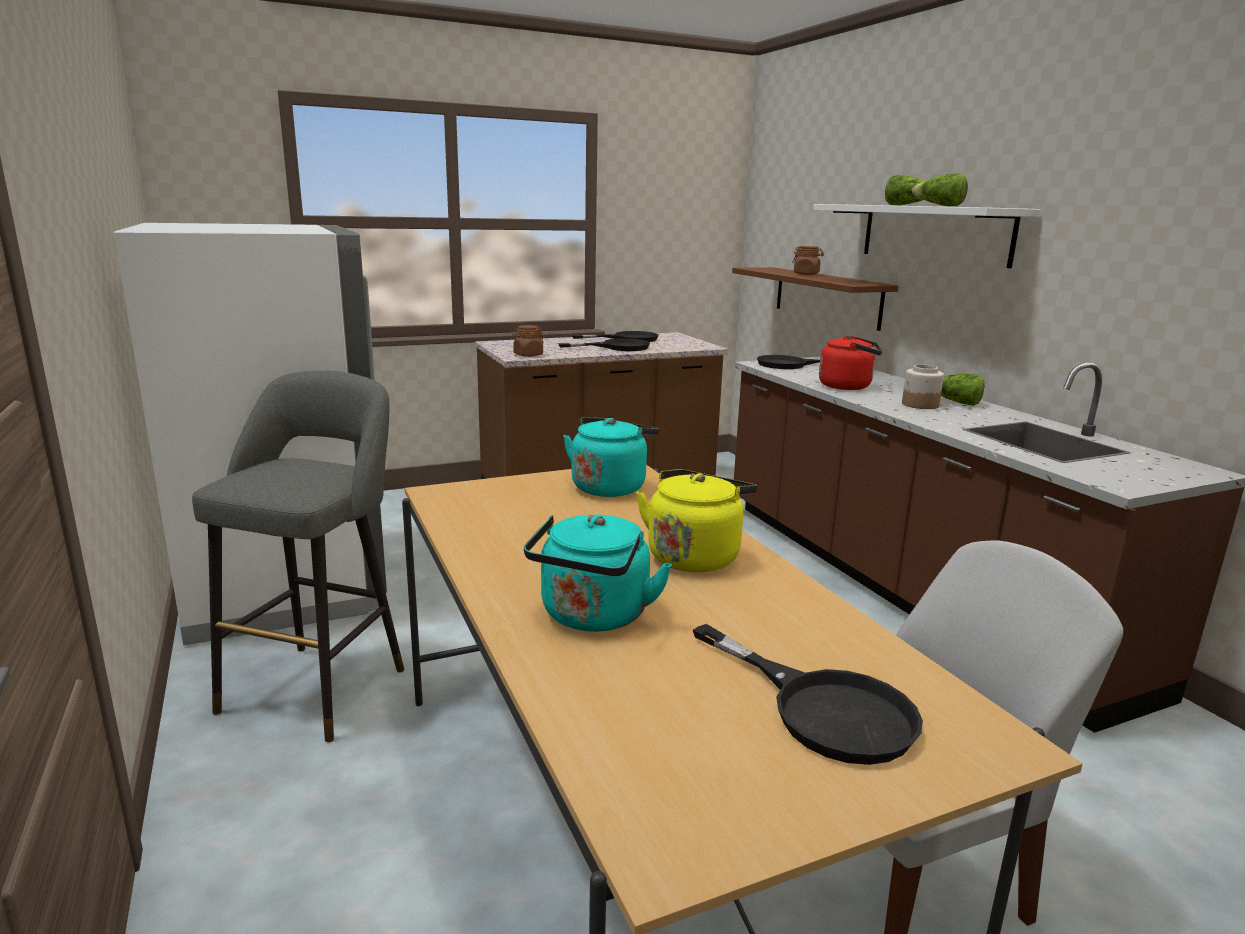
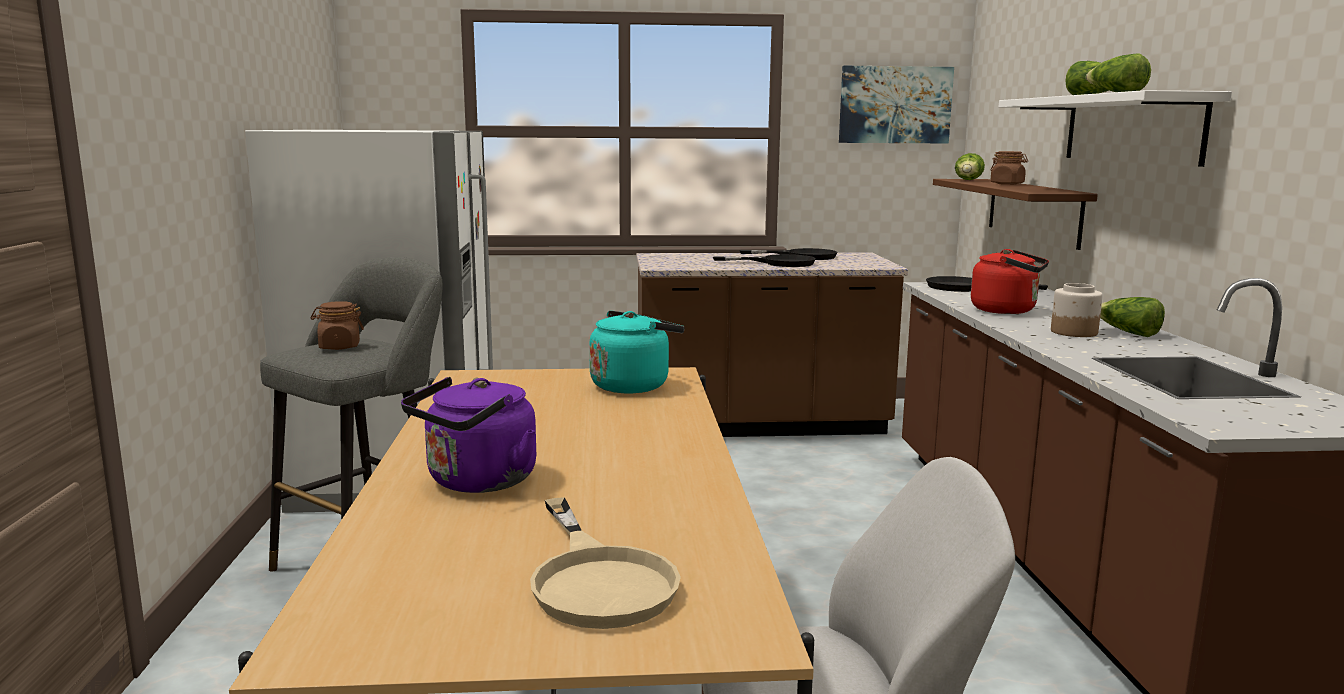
camera: 20 degrees right, 5 degrees down
(528, 355) = (671, 266): brown jar -> brown jar (339, 347)
(593, 617) = (477, 482): turquoise kettle -> purple kettle
(690, 200) = (895, 105): none -> picture
(695, 556) = (640, 448): yellow kettle -> none
(766, 270) = (968, 180): none -> lettuce
(822, 708) = (598, 579): black frying pan -> beige frying pan

